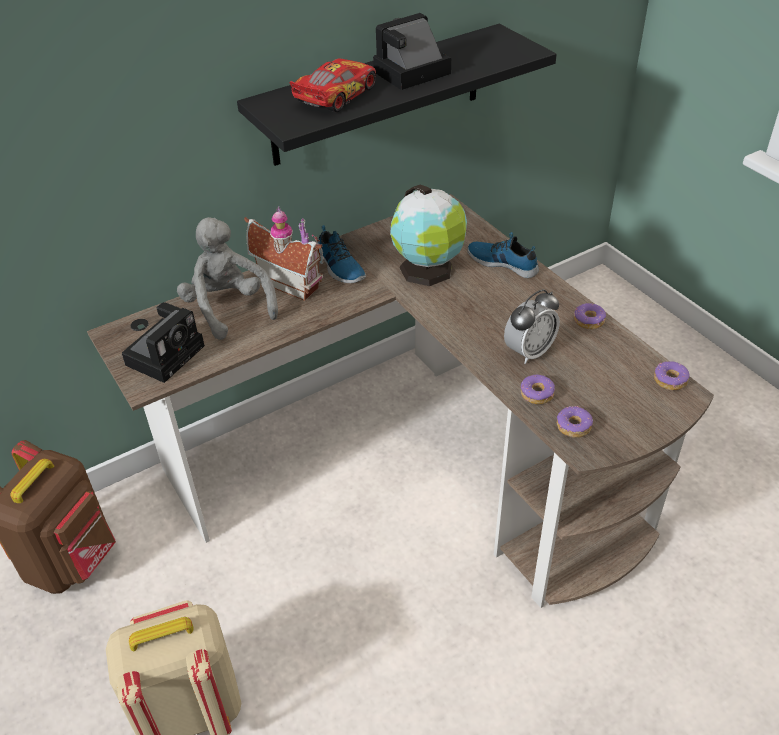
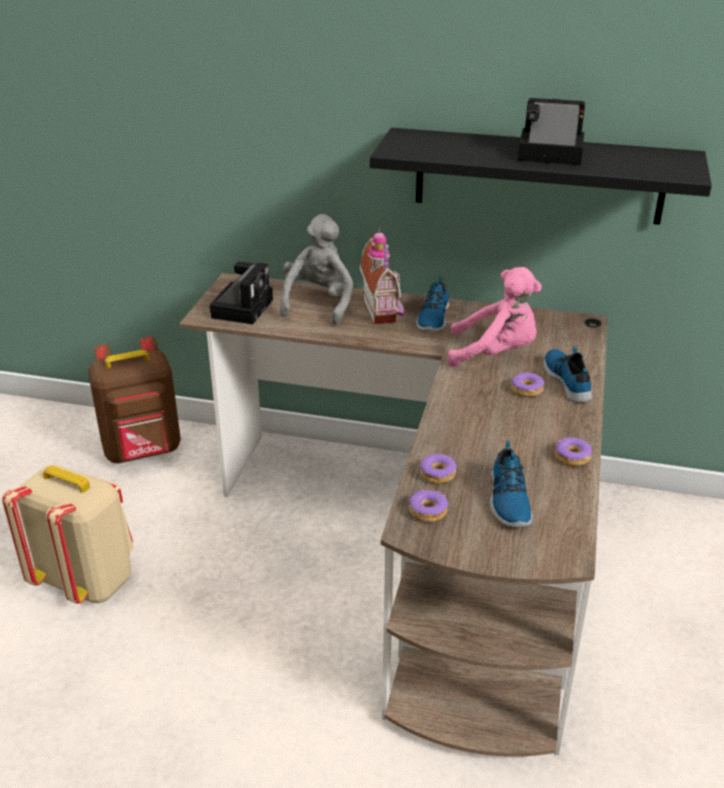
camera: 45 degrees right, 10 degrees down
(167, 353) = (243, 307): camera -> camera turned 60 degrees counterclockwise
(335, 96) = (460, 147): toy car -> none
(428, 271) = (495, 354): globe -> pink plush toy
(529, 352) = (481, 446): alarm clock -> none
(601, 380) = (508, 499): none -> shoe
(670, 380) = (570, 538): donut -> donut (526, 390)

